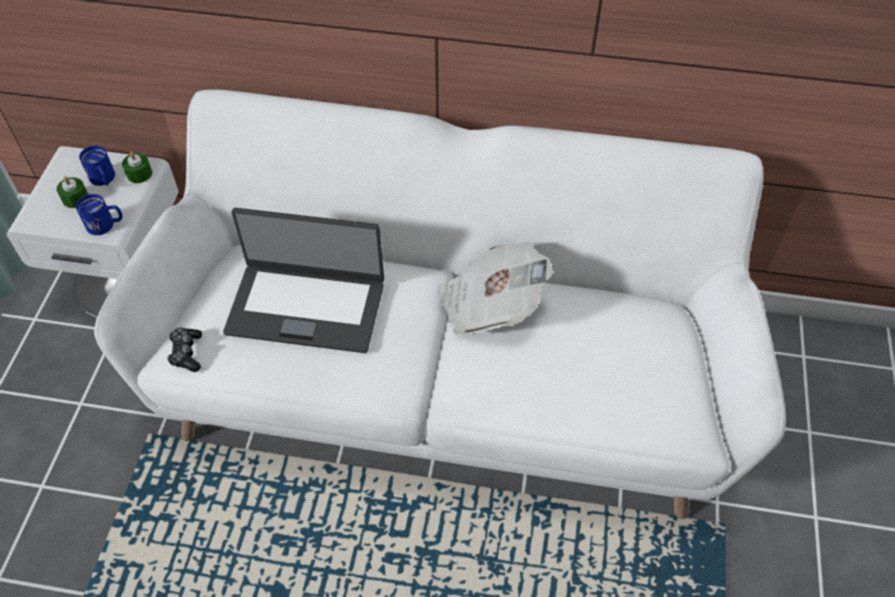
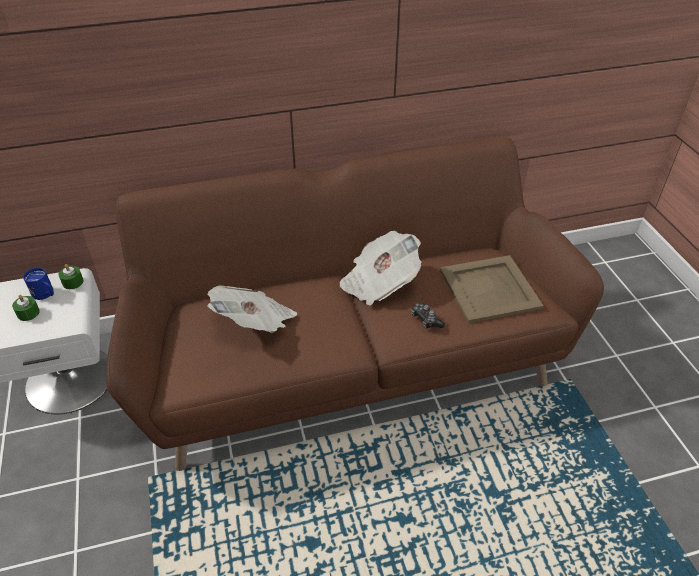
camera: 25 degrees left, 10 degrees down
(106, 225) = (65, 322): blue mug -> none
(186, 353) = (183, 383): game controller -> game controller (426, 320)
(306, 306) = (255, 323): laptop -> newspaper
(447, 378) = (349, 360): white sofa -> brown sofa
(631, 370) = (490, 289): none -> beige tray

